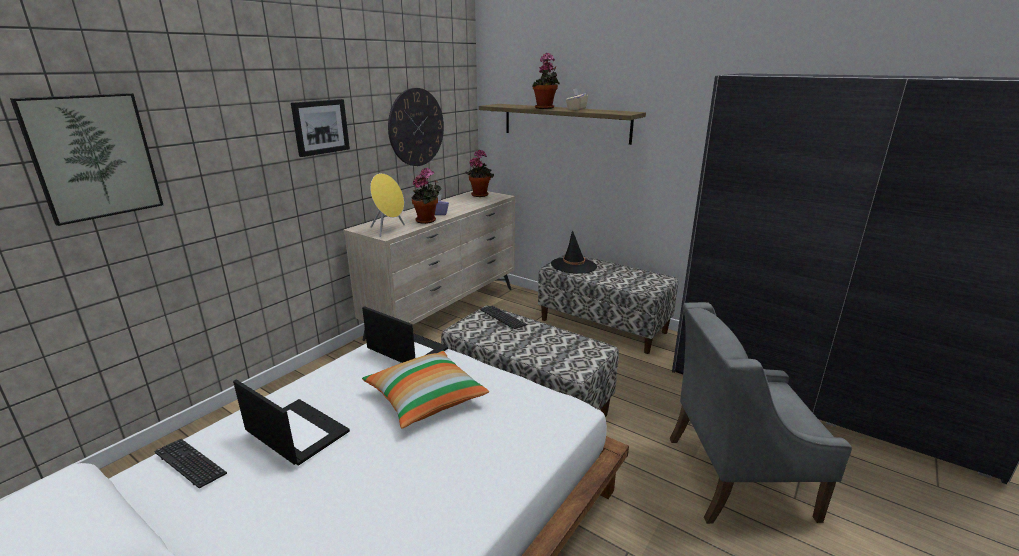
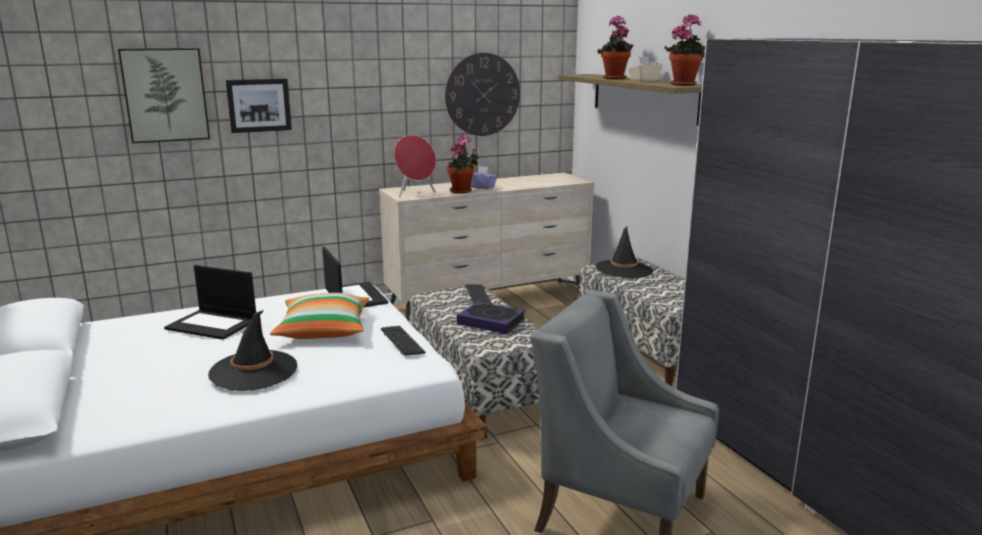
camera: 30 degrees right, 5 degrees down
(190, 464) = (137, 324): keyboard -> keyboard (402, 342)
(295, 432) = (213, 324): laptop -> laptop turned 135 degrees clockwise
(320, 127) = (365, 86): picture -> picture (259, 105)
(389, 230) = (415, 194): yellow speaker -> red speaker
(425, 480) = (253, 371): none -> black hat
(480, 194) = (557, 177): potted plant -> potted plant (684, 84)
(546, 342) = (491, 322): none -> book

